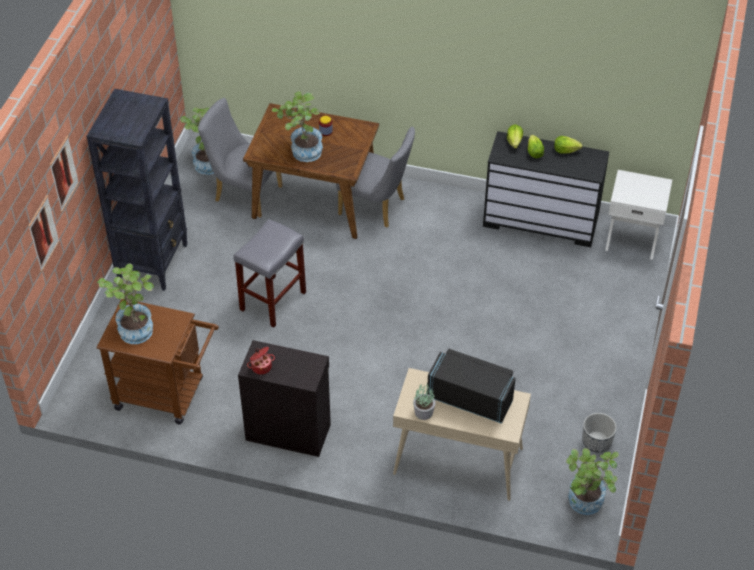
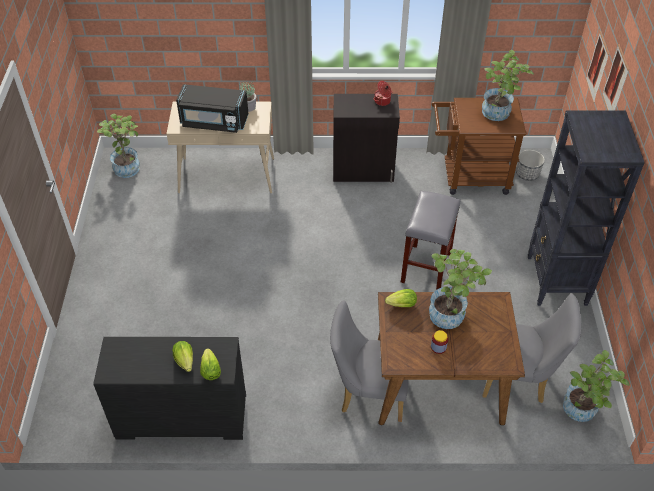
camera: 165 degrees right, 0 degrees up
(565, 150) = (147, 372): lettuce -> lettuce (402, 305)
(596, 442) = (118, 209): planter -> planter (527, 174)
(632, 238) = (76, 417): white nightstand -> none

